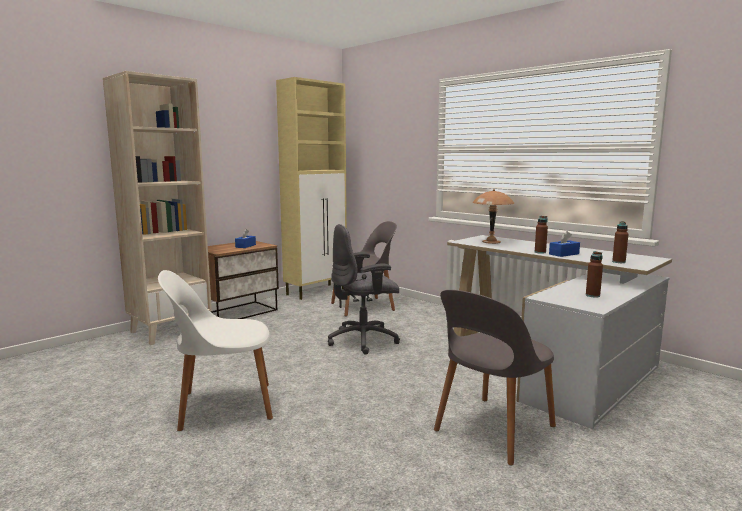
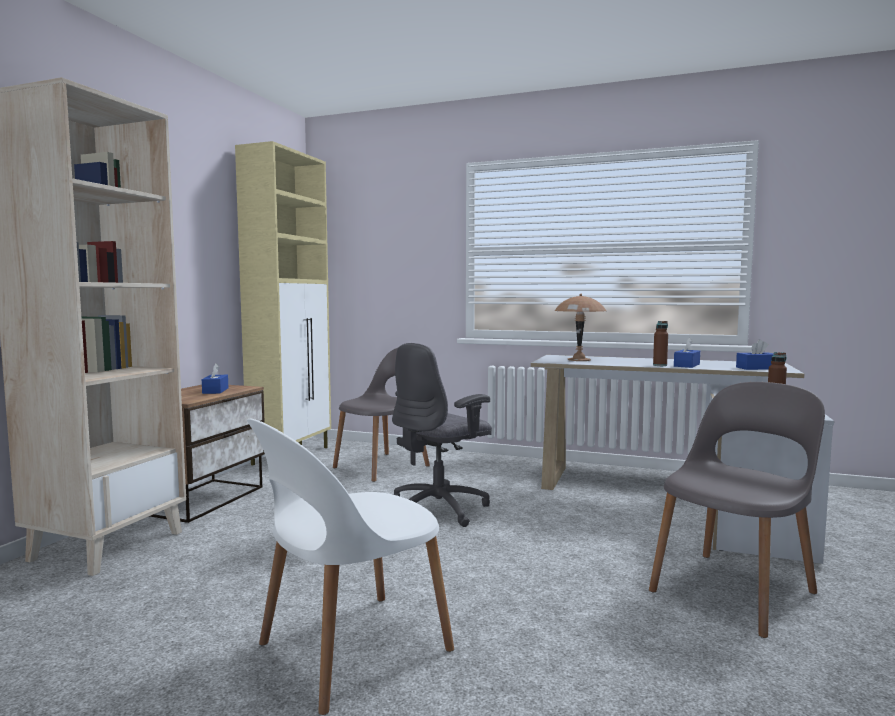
camera: 25 degrees left, 5 degrees down
(493, 430) = (734, 590): grey chair -> grey chair turned 150 degrees counterclockwise
(618, 262) = (757, 368): brown bottle -> blue tissue box

